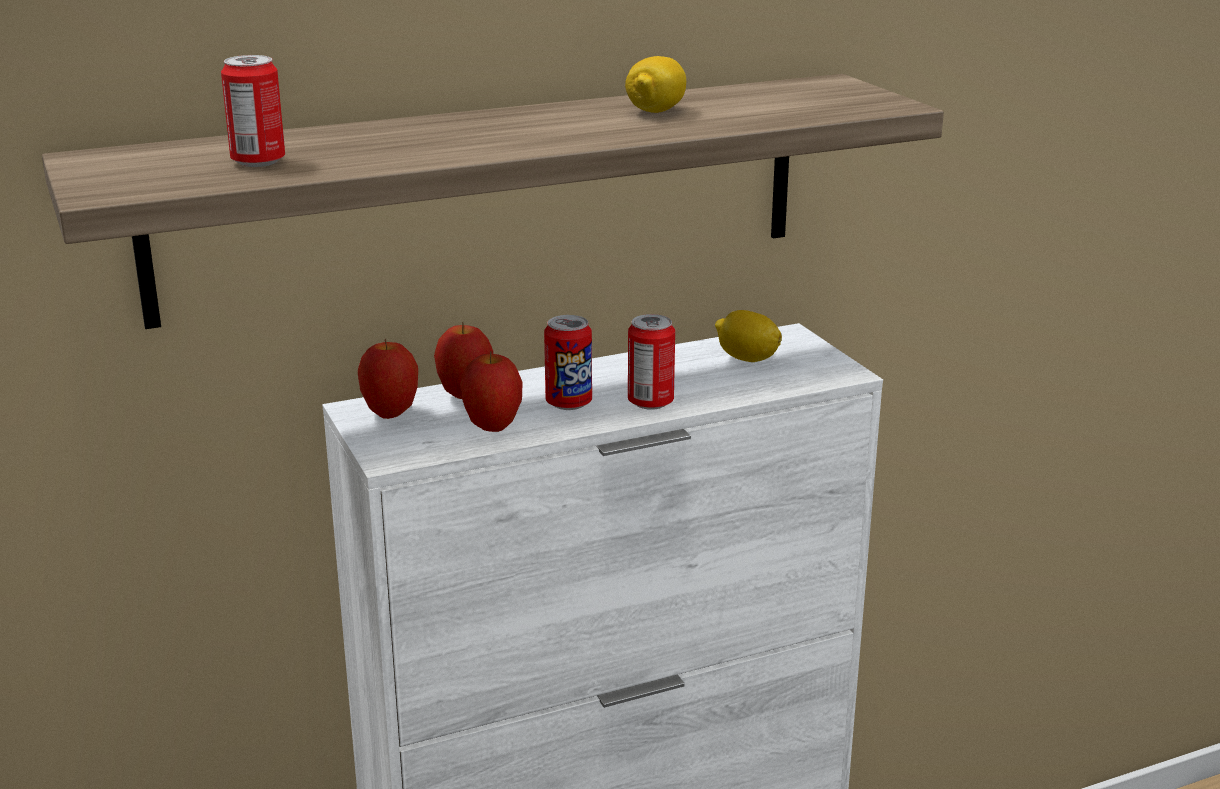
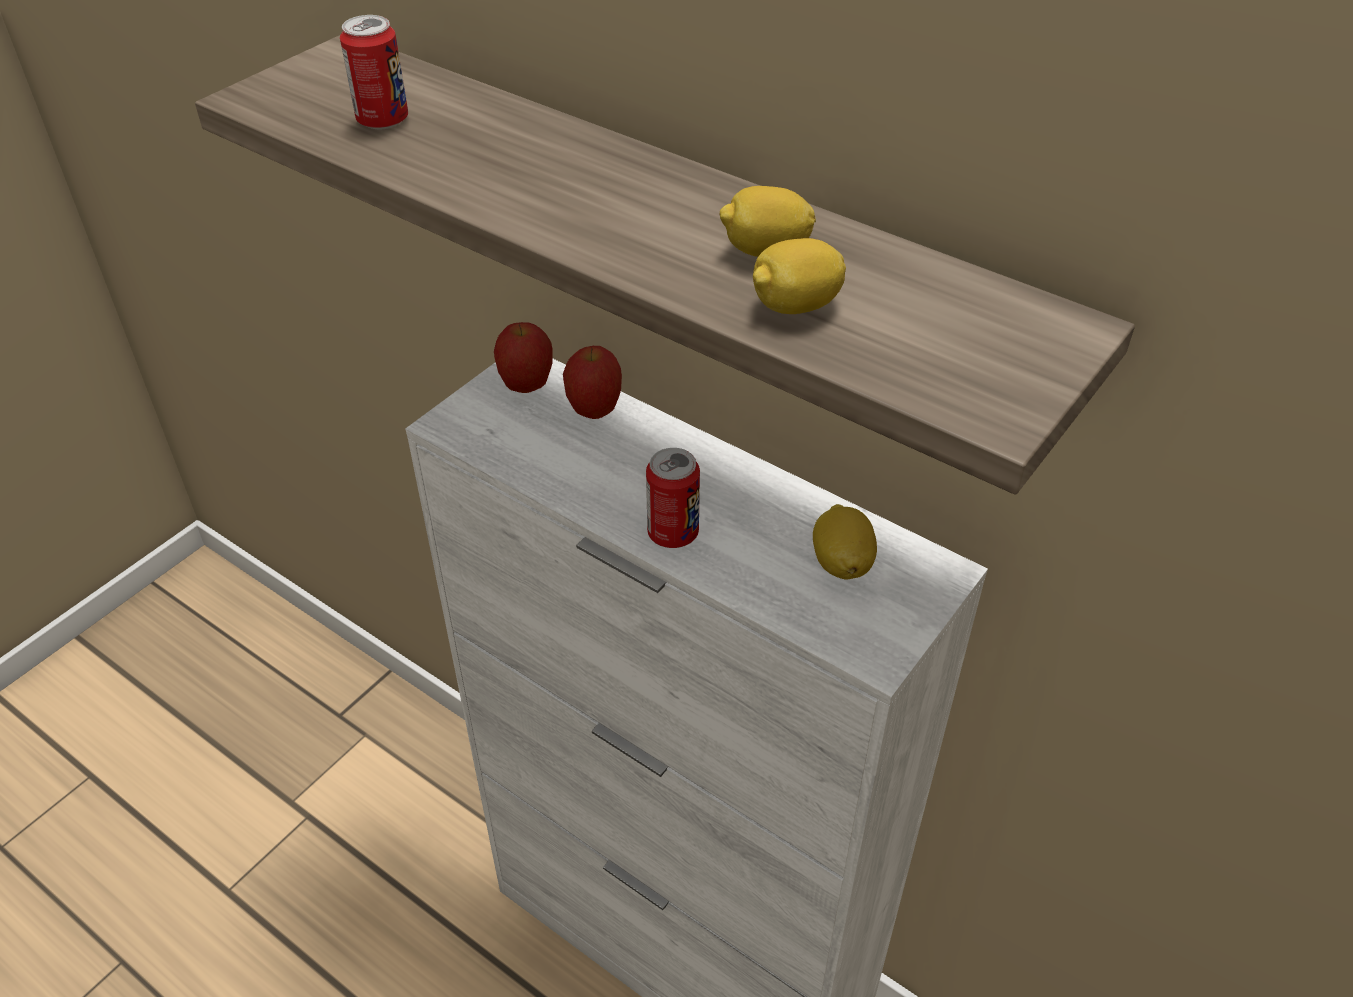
camera: 60 degrees right, 20 degrees up
(492, 427) = (542, 455): apple -> none
(568, 403) = (628, 480): can -> none
(730, 116) = (795, 307): none -> lemon

